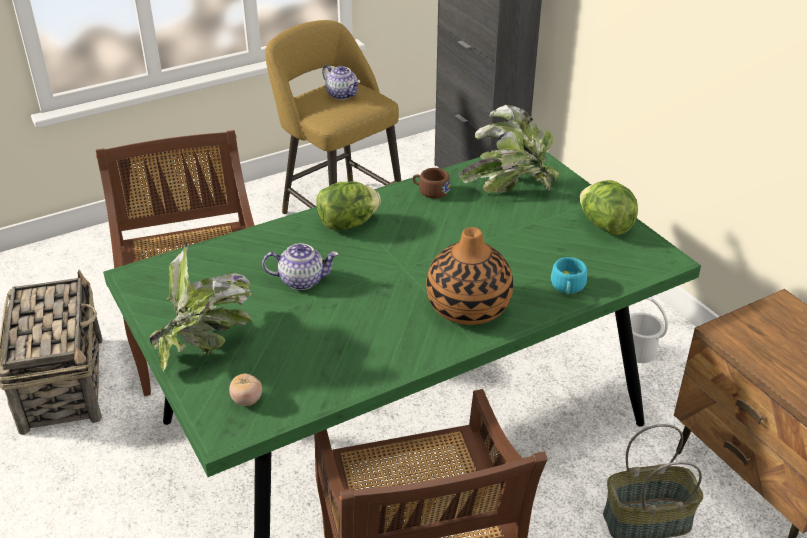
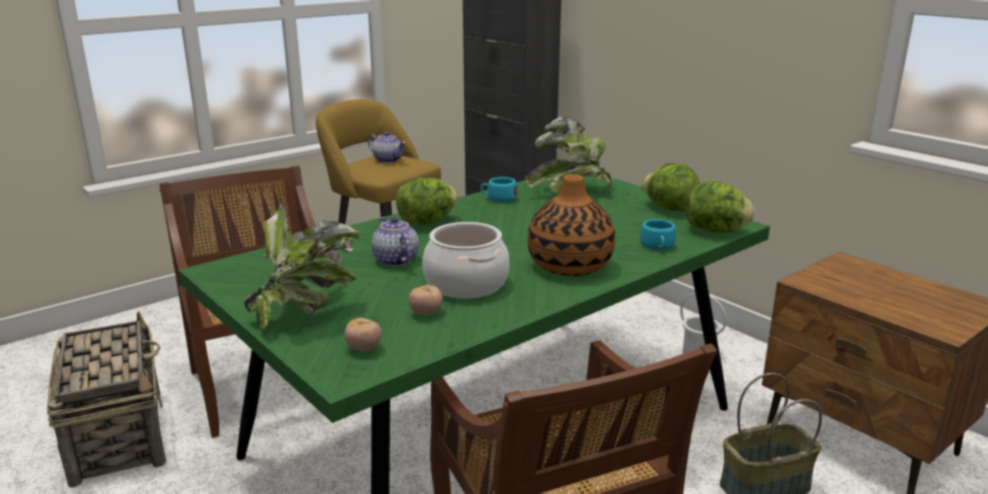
camera: 10 degrees left, 15 degrees down
(302, 280) = (395, 260): teapot -> teapot turned 105 degrees counterclockwise
(312, 360) = (426, 313): none -> tomato
(361, 323) = (466, 284): none -> cooking pot
(430, 191) = (498, 198): brown cup -> turquoise cup
(639, 268) = (716, 231): none -> lettuce

